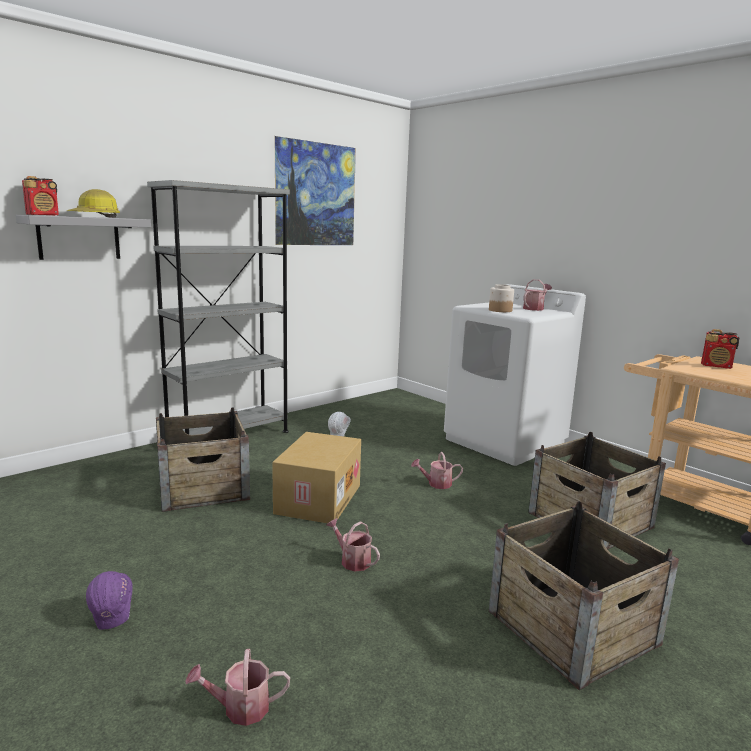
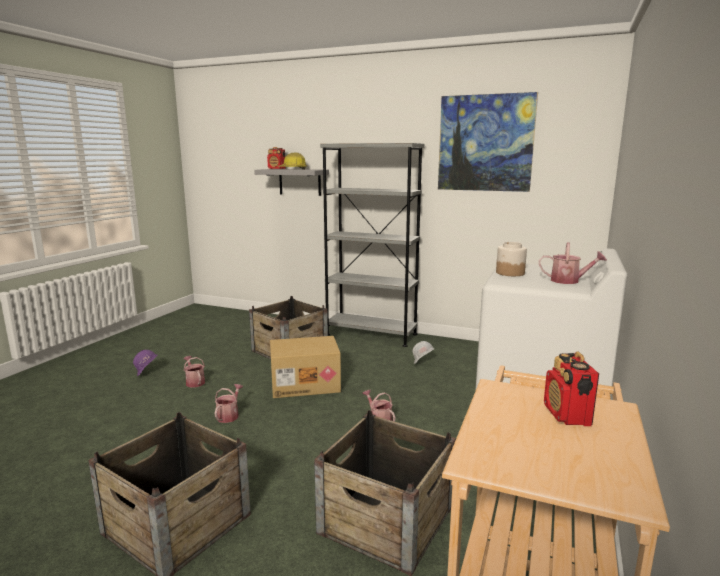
camera: 65 degrees right, 0 degrees up
(240, 708) = (83, 421): watering can -> watering can (194, 382)

